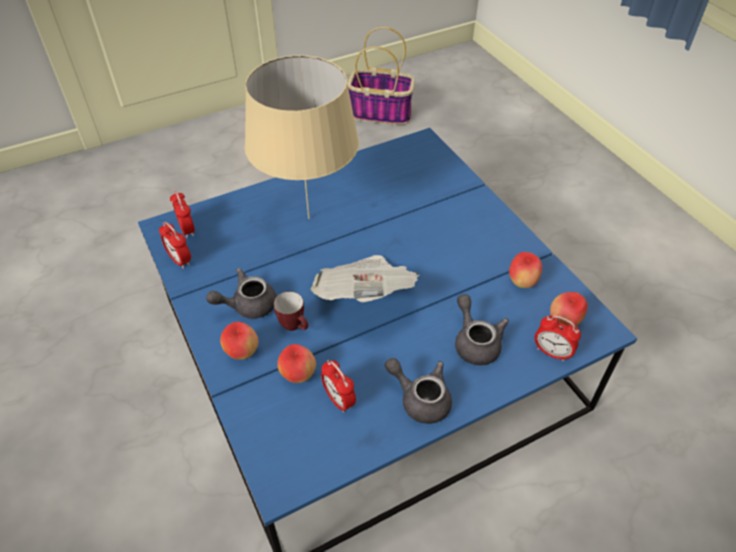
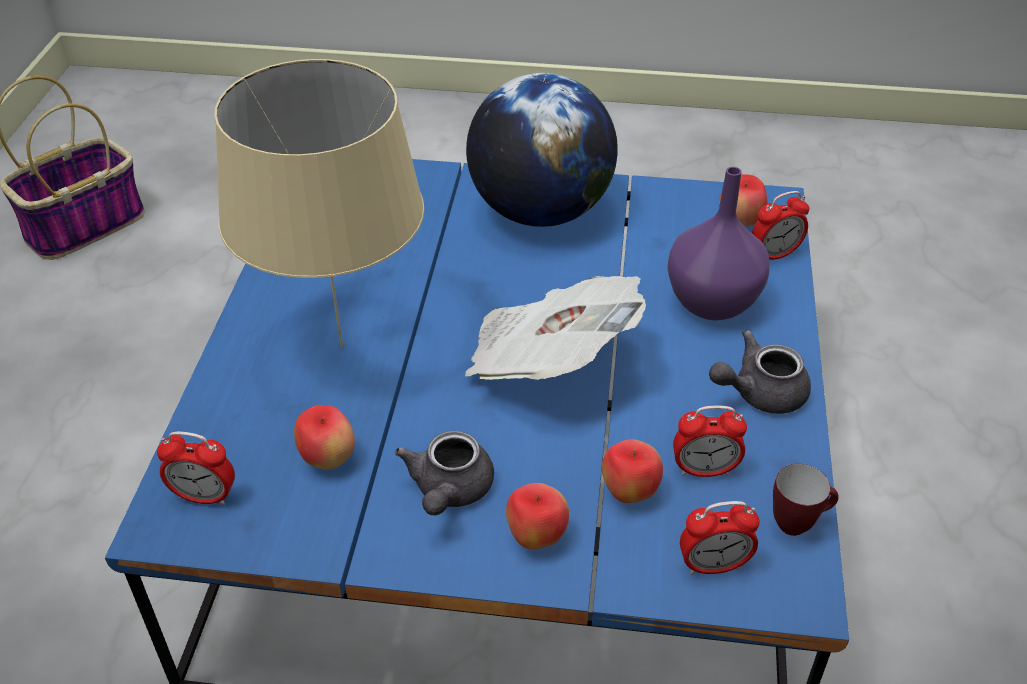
camera: 55 degrees left, 5 degrees down
(180, 260) = (267, 535): alarm clock -> alarm clock (713, 565)
(295, 327) = (540, 457): mug -> mug (798, 523)
(475, 342) = (710, 304): grey teapot -> purple vase
(477, 233) = (540, 212): none -> globe
(522, 282) = (653, 220): apple -> apple (328, 459)

